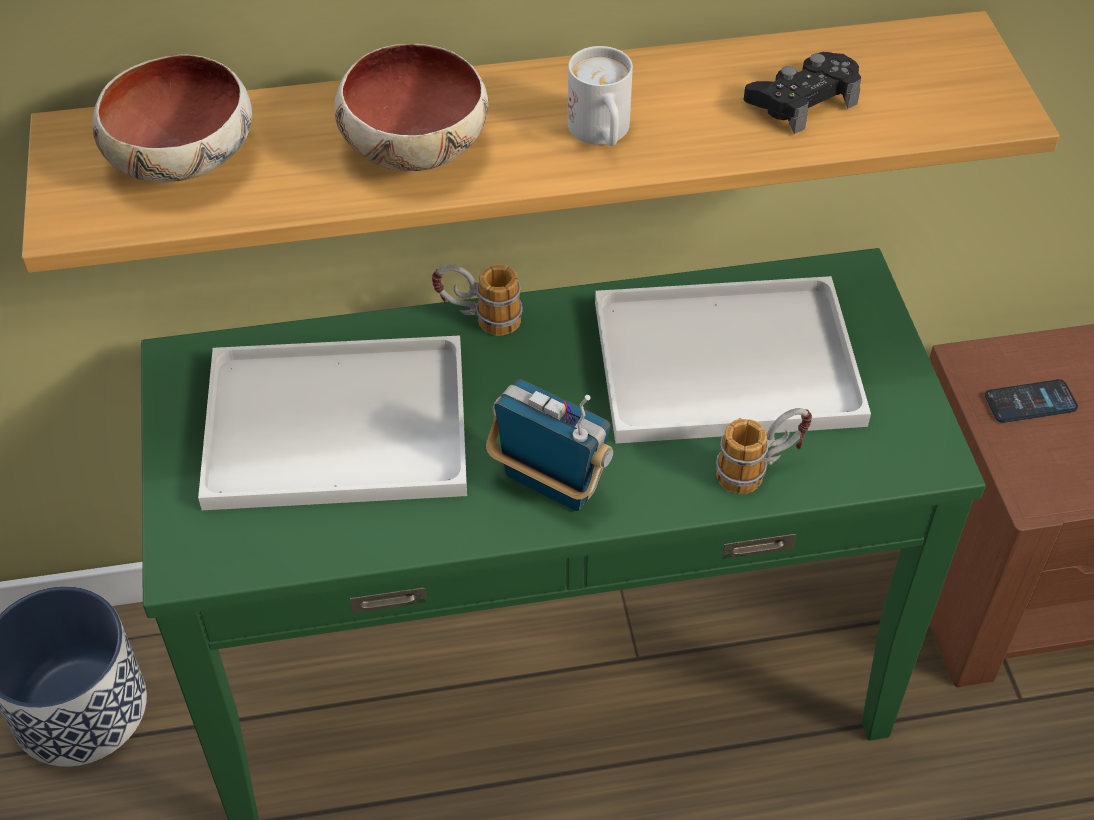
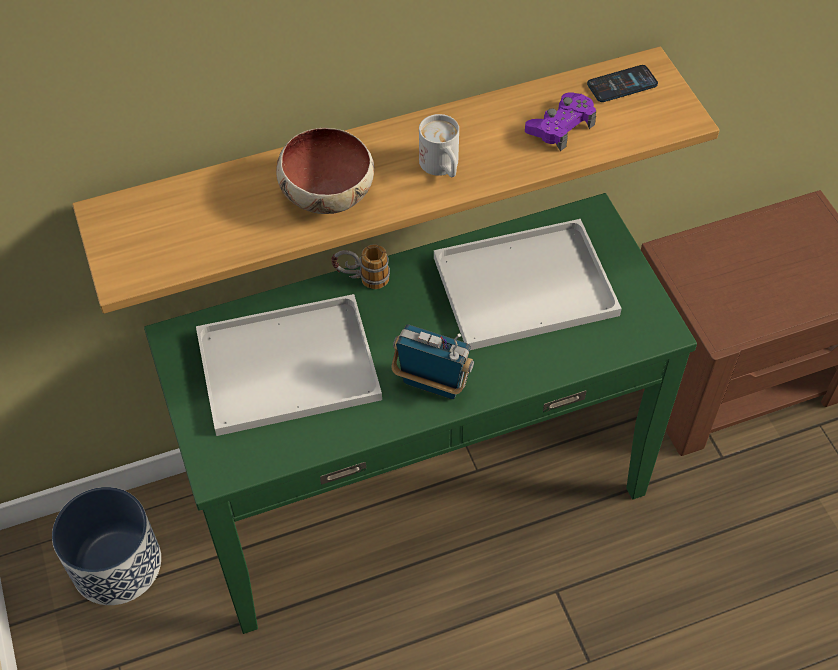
camera: 10 degrees left, 5 degrees up
(182, 156) = (181, 220): bowl -> none
(760, 469) = (559, 354): mug -> none
(802, 100) = (560, 126): black game controller -> purple game controller
(1030, 402) = (708, 273): phone -> phone (622, 85)

